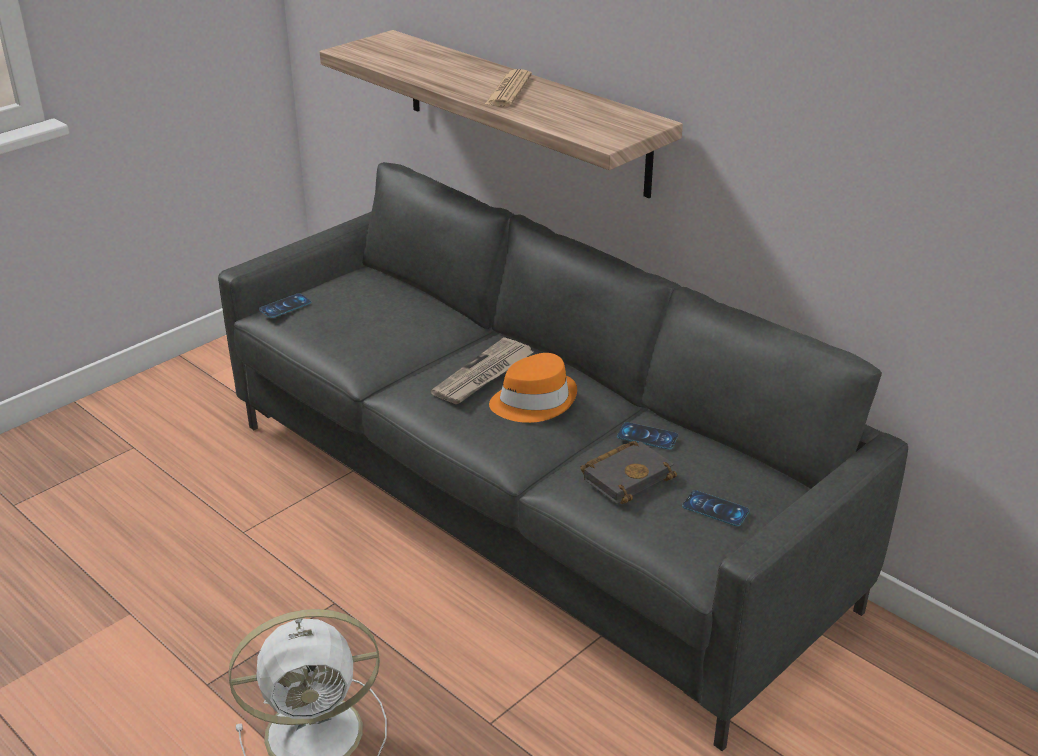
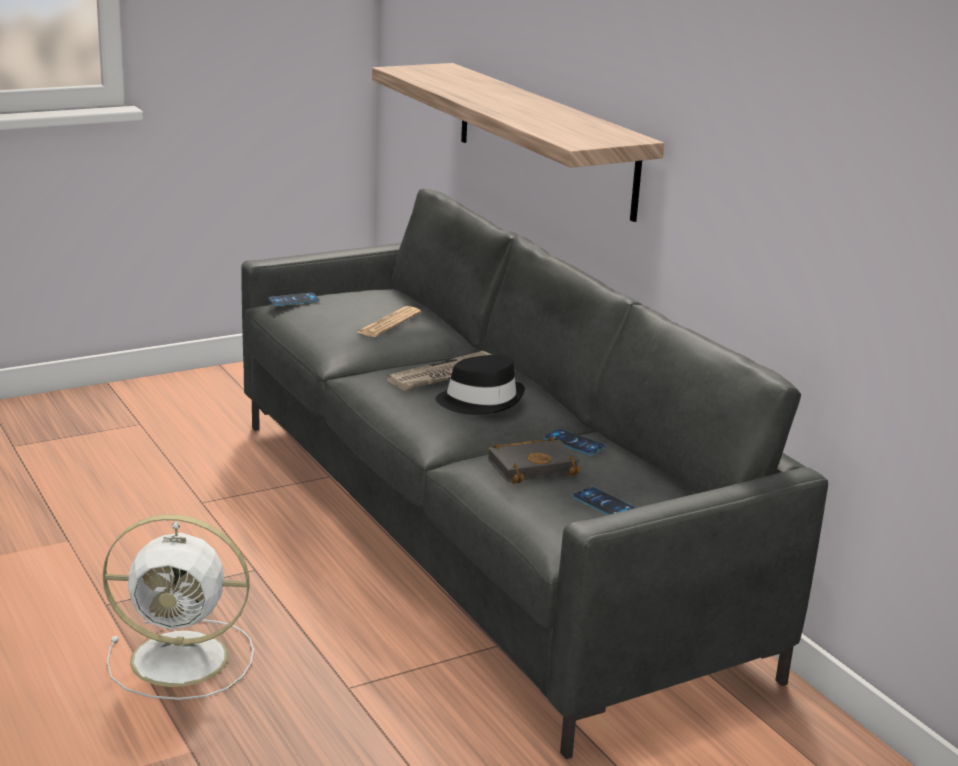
camera: 15 degrees right, 10 degrees down
(508, 90) = (519, 106): newspaper -> newspaper (389, 323)
(533, 401) = (481, 401): orange hat -> black hat

